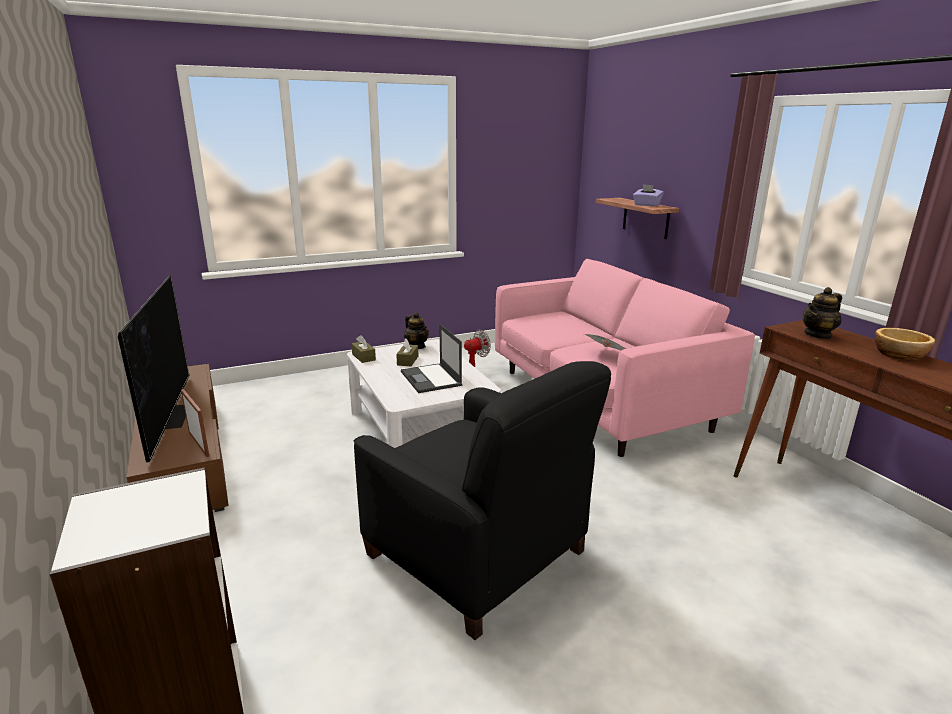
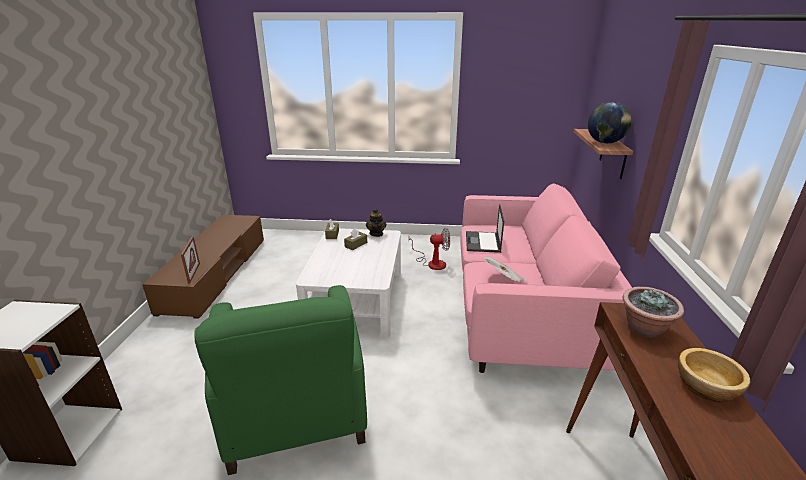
camera: 30 degrees right, 5 degrees up
(170, 416) = (202, 249): television -> none
(431, 379) = (352, 264): laptop -> laptop (483, 242)
(478, 554) = (295, 411): black armchair -> green armchair
(646, 205) = (605, 143): purple tissue box -> globe
(818, 335) = (645, 329): teapot -> potted plant

